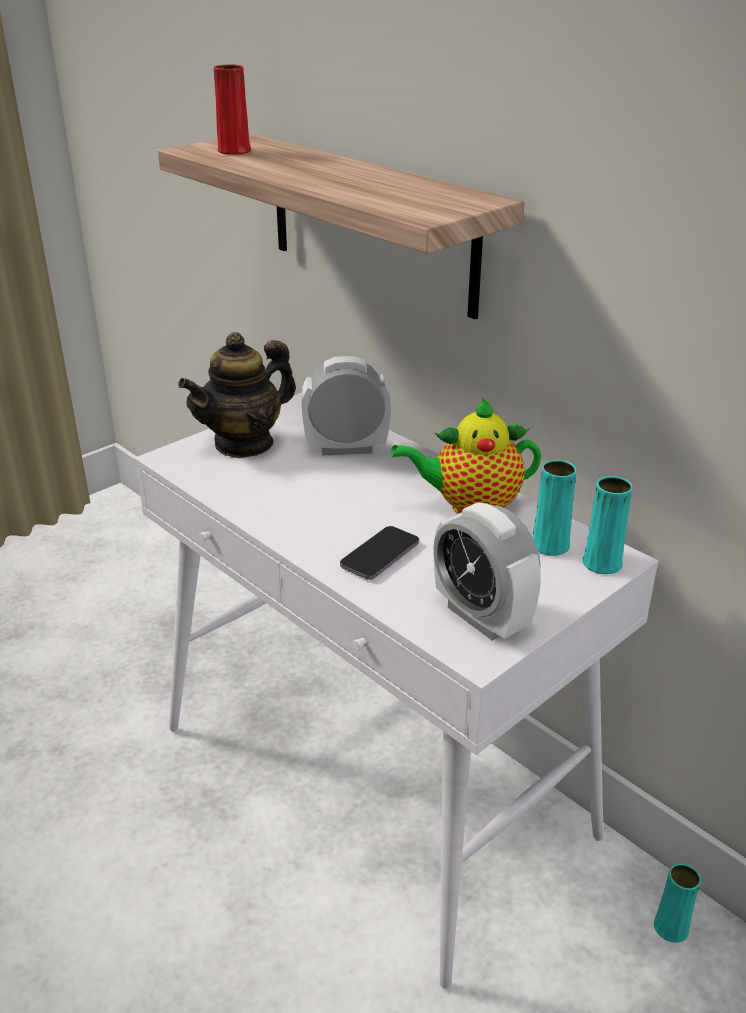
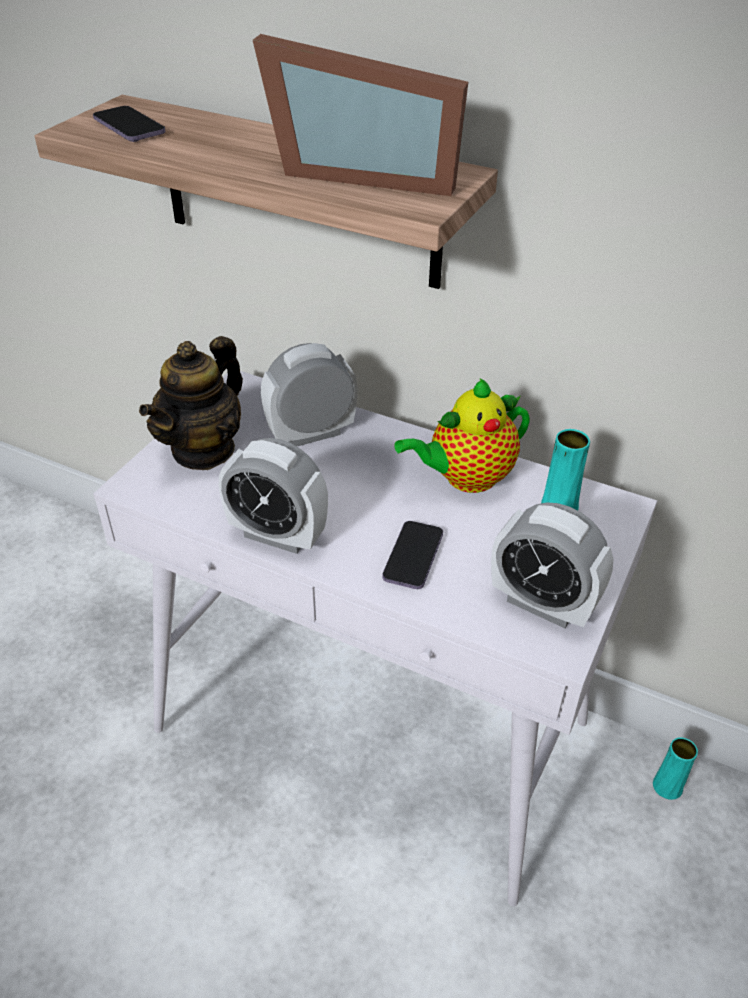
camera: 20 degrees left, 10 degrees up
(234, 151) = (129, 127): red vase -> phone
(267, 515) = (277, 535): none -> alarm clock
(399, 192) = (365, 173): none -> picture frame
(602, 563) = (613, 515): turquoise vase -> none

